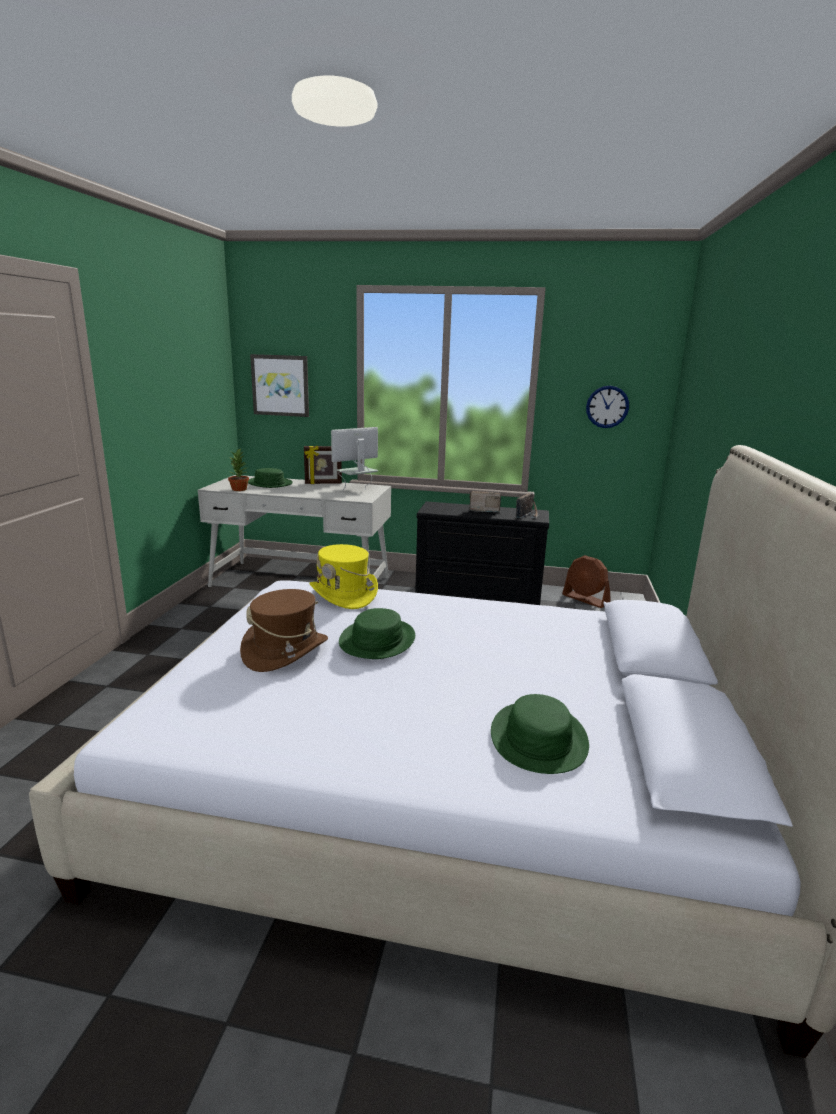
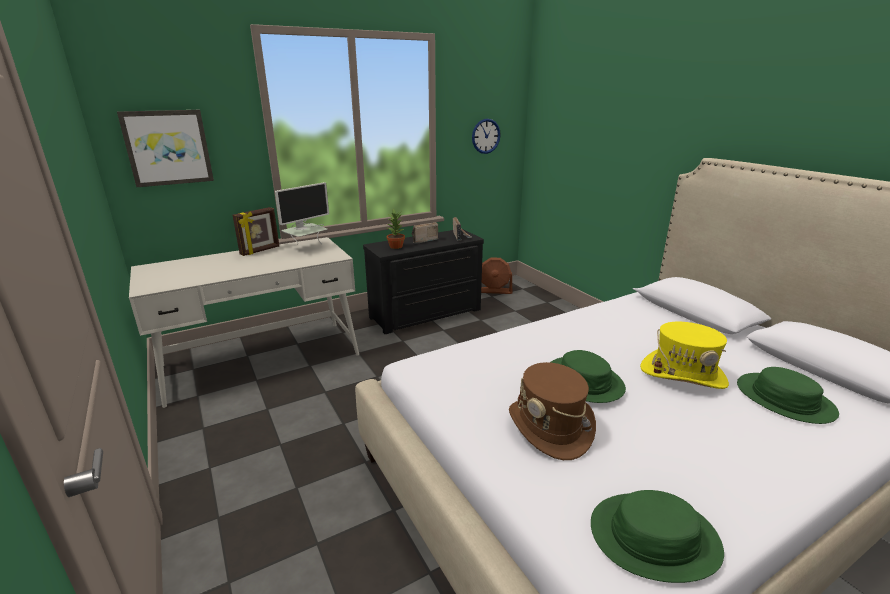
camera: 40 degrees left, 5 degrees up
(239, 489) = (184, 282): potted plant -> potted plant (396, 246)
(269, 483) = (202, 266): green hat -> green hat (654, 537)
(344, 594) = (481, 353): yellow hat -> yellow hat (683, 374)
(357, 489) = (306, 248): monitor -> monitor turned 150 degrees counterclockwise

